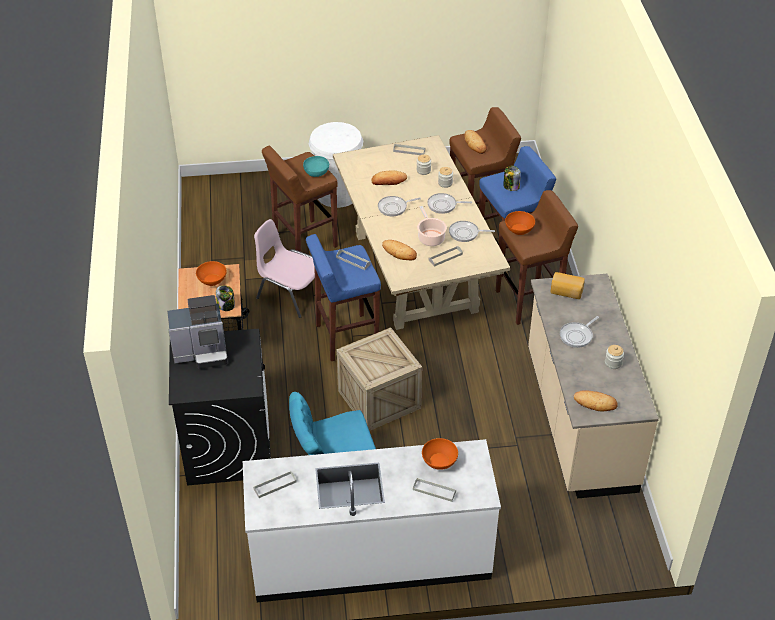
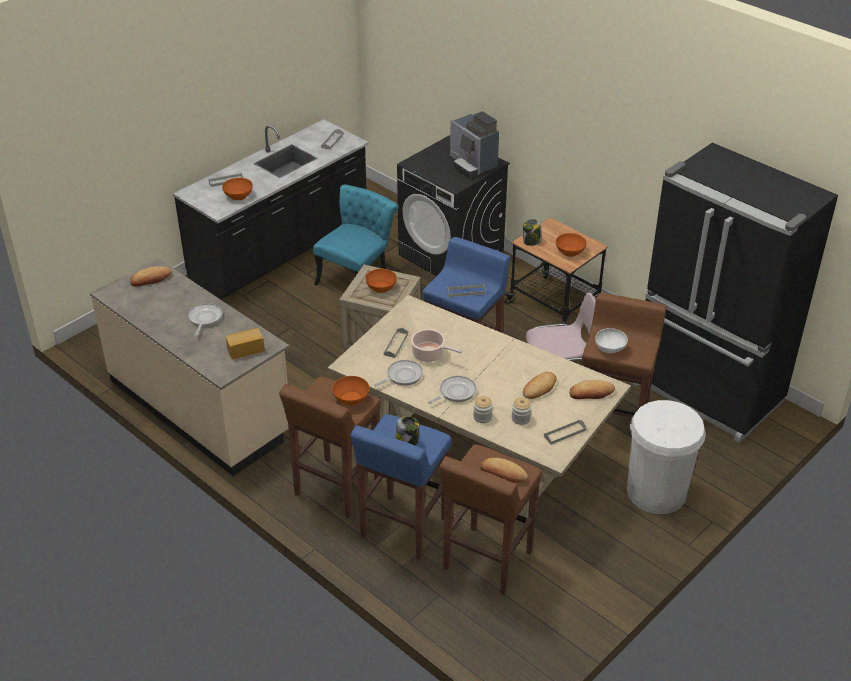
camera: 140 degrees right, 5 degrees down
(202, 352) = (472, 164): coffee machine -> coffee machine turned 75 degrees counterclockwise
(221, 223) = (706, 394): none -> black fridge
(316, 172) = (610, 348): turquoise bowl -> white bowl
(370, 557) = (281, 251): white counter -> black counter
(377, 357) = (381, 287): none -> orange bowl
(394, 207) = (498, 364): frying pan -> none
(399, 252) = (441, 327): bread -> bread (591, 393)
(613, 363) = (156, 313): jar -> none

